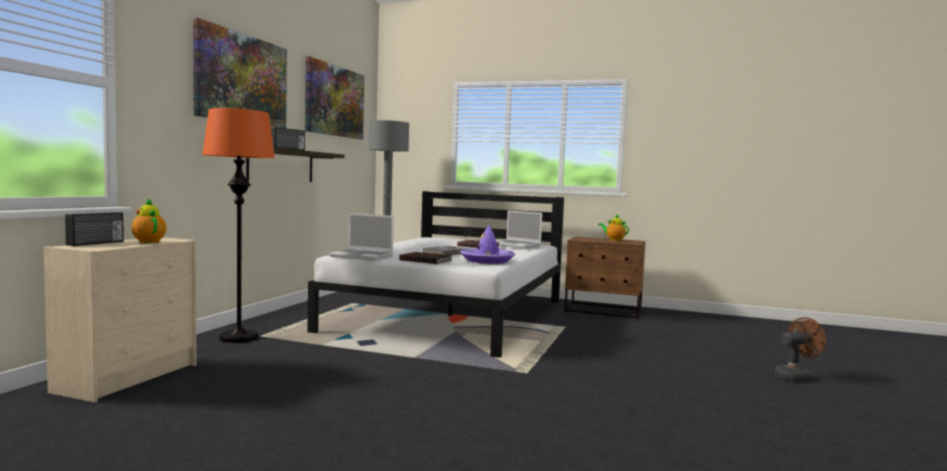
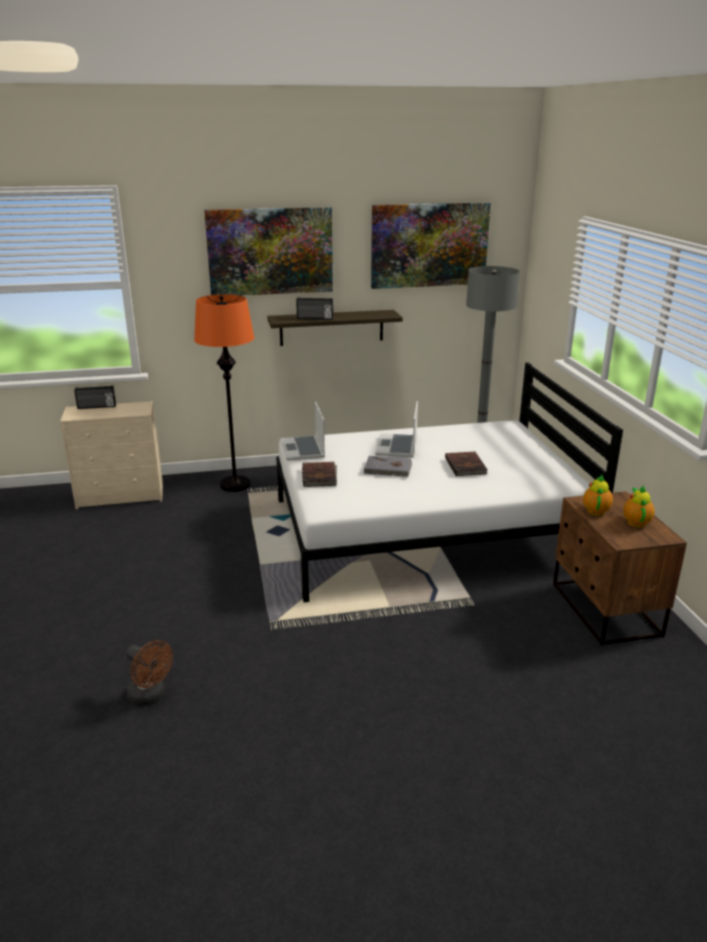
camera: 60 degrees right, 20 degrees up
(148, 242) = (122, 411): teapot -> teapot (596, 510)
(487, 260) = (367, 498): purple hat -> none
(516, 245) = (518, 478): laptop -> laptop (397, 447)
(796, 376) = (462, 829): brown fan -> brown fan (150, 696)

